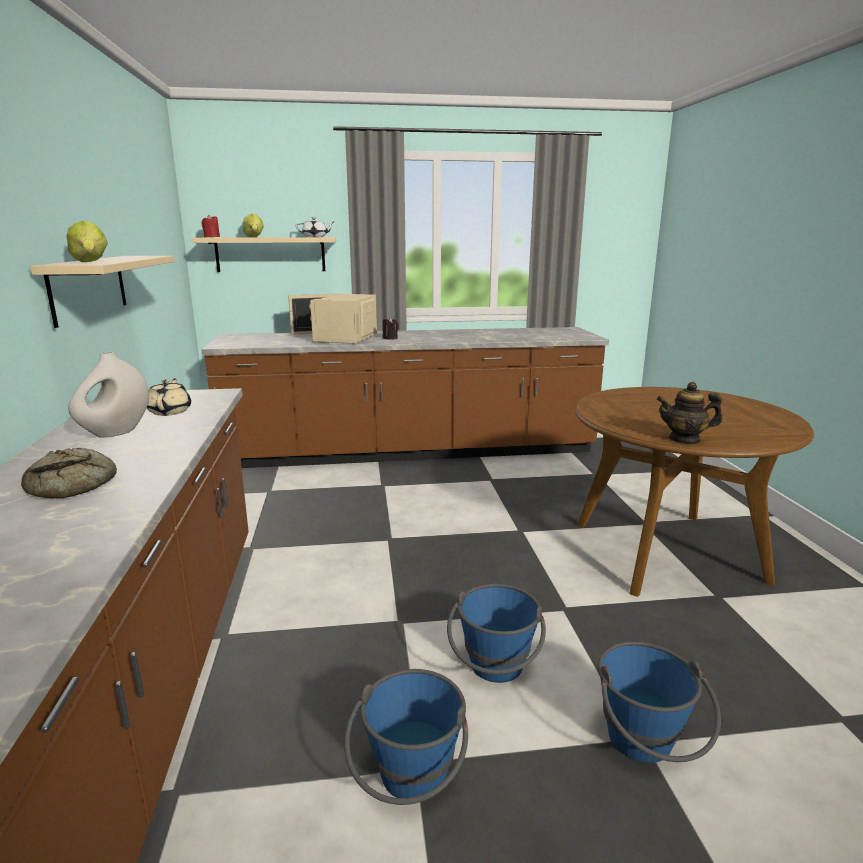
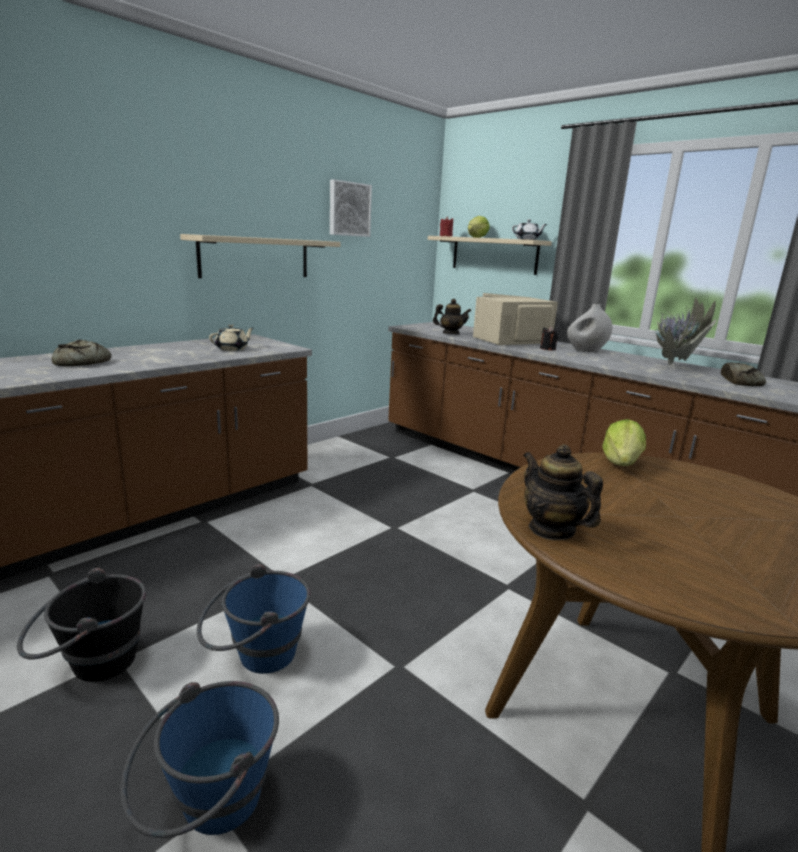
camera: 50 degrees right, 0 degrees up
(91, 262) = (226, 235): lettuce -> lettuce (621, 464)
(116, 432) = (176, 350): white vase -> white vase (586, 351)
(135, 212) = (349, 209): none -> picture
(282, 343) = (450, 333): none -> teapot
(410, 785) = (90, 664): blue bucket -> black bucket
(488, 333) = (673, 367): none -> potted plant
(539, 333) = (740, 381): none -> bread

